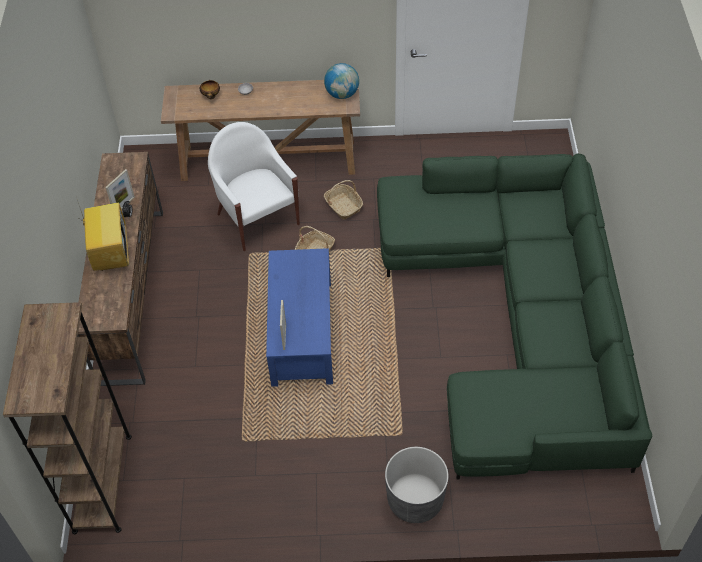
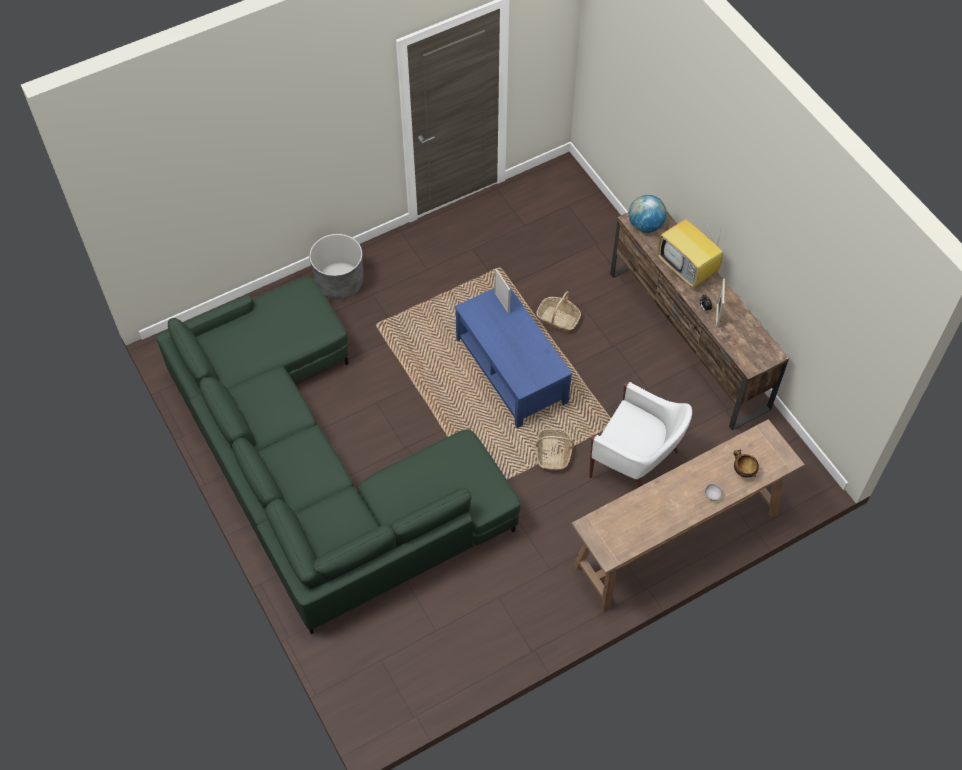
camera: 150 degrees right, 5 degrees up
(102, 483) = (581, 198): brown bookcase -> none
(342, 94) = (607, 540): globe -> globe (645, 225)
(343, 206) = (560, 519): basket -> basket (558, 319)

